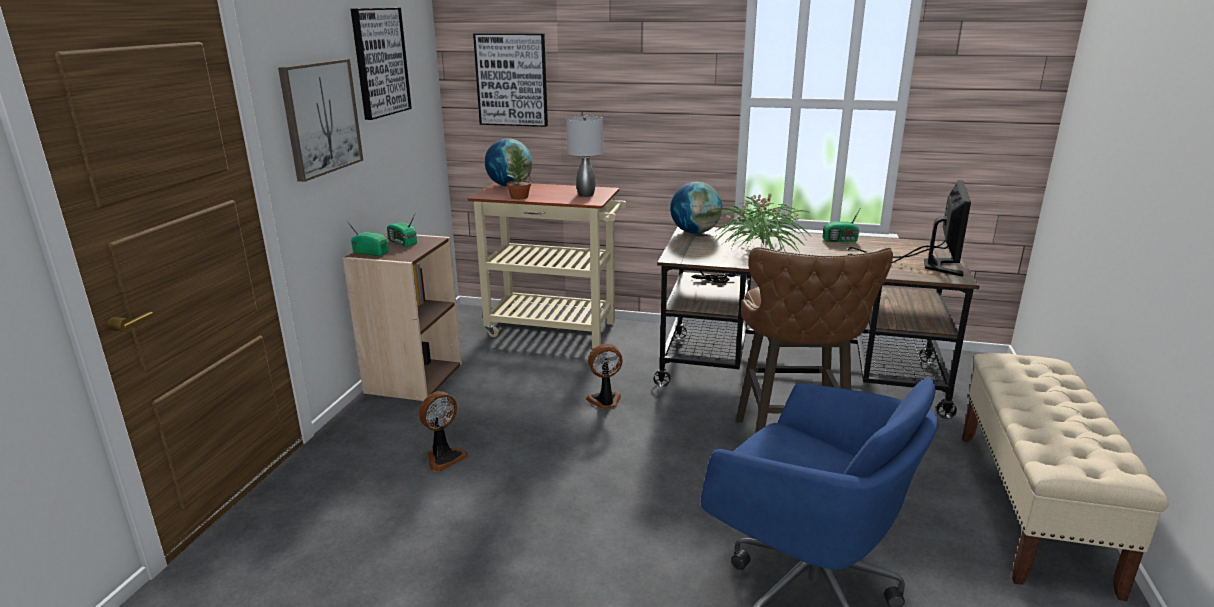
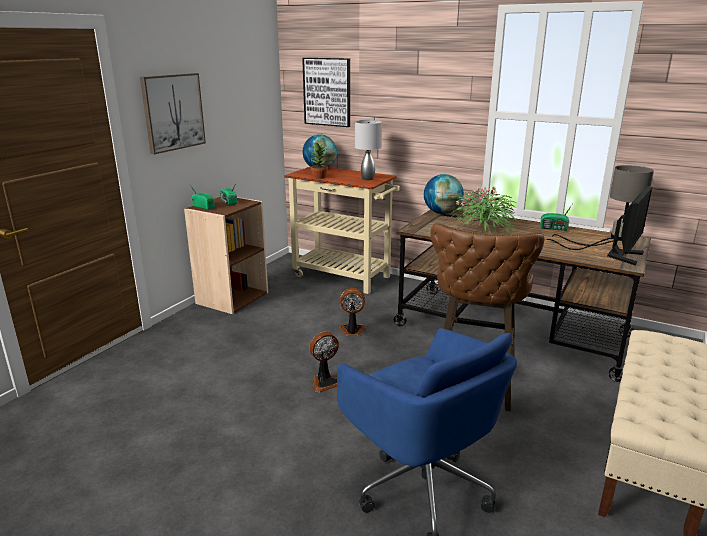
camera: 15 degrees right, 0 degrees up
(380, 62) = (227, 76): picture -> none
(444, 457) = (224, 352): fan -> fan (325, 382)
(920, 244) = (620, 237): none -> grey table lamp

